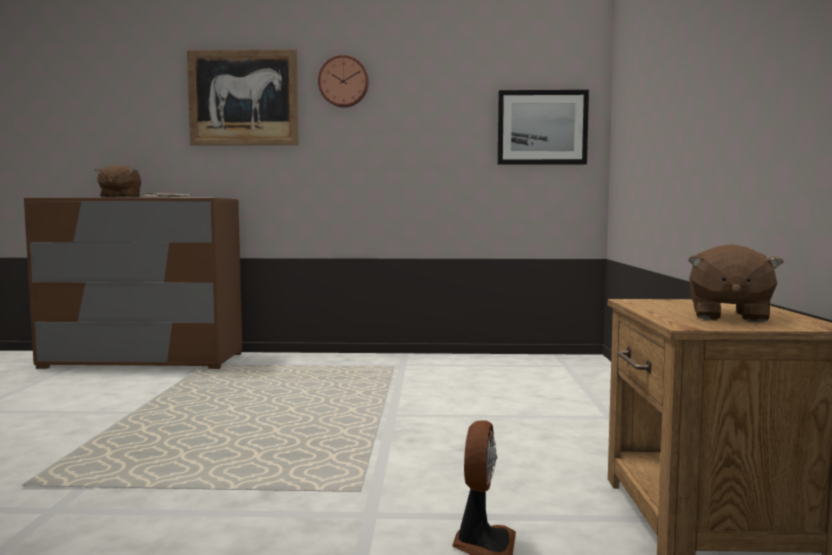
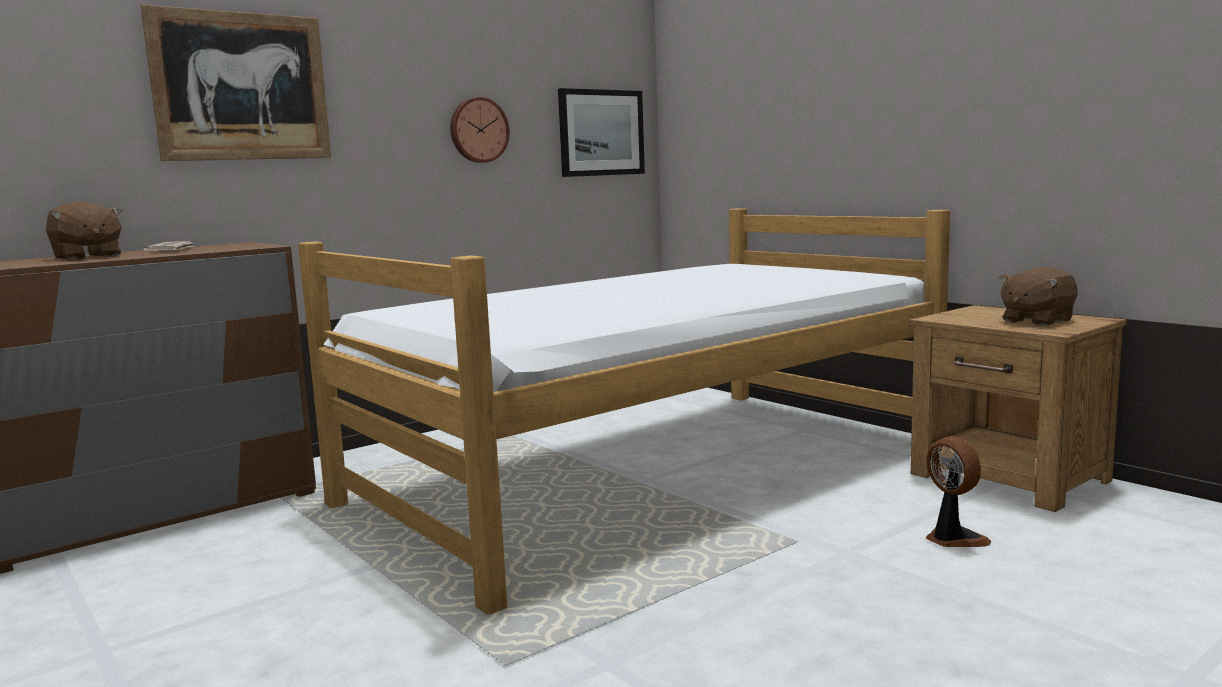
camera: 40 degrees left, 5 degrees up
(343, 82) = (383, 69): wall clock -> wall clock (478, 130)
(411, 412) = (655, 472): none -> bed
(728, 316) = (1036, 321): brown plush toy -> brown plush toy turned 75 degrees clockwise

